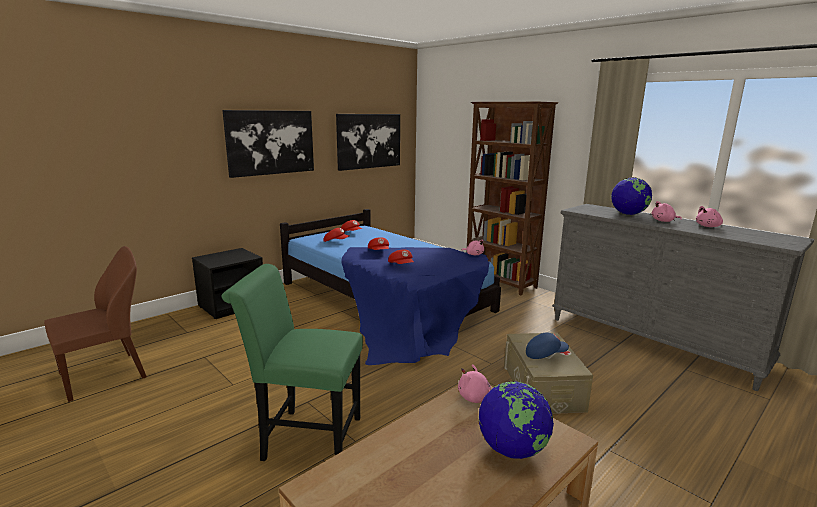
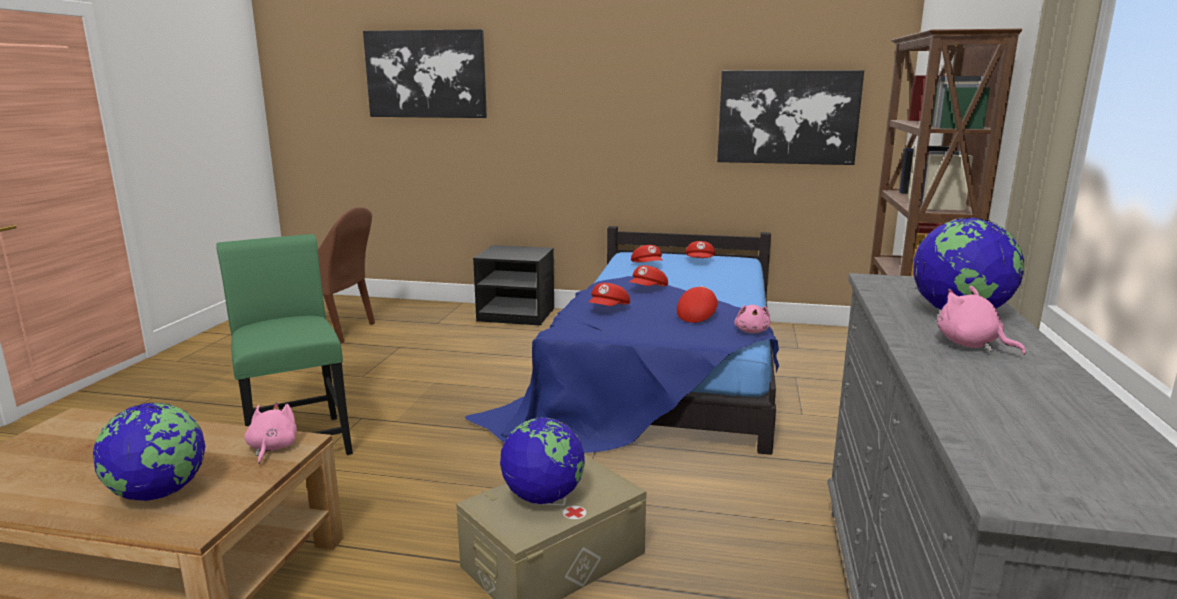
camera: 55 degrees right, 0 degrees up
(271, 142) = (607, 111): picture -> picture (426, 74)
(438, 255) = (697, 315): none -> red cap
(545, 354) = (543, 497): blue cap -> globe
(708, 226) = (1038, 389): pink plush toy -> none

